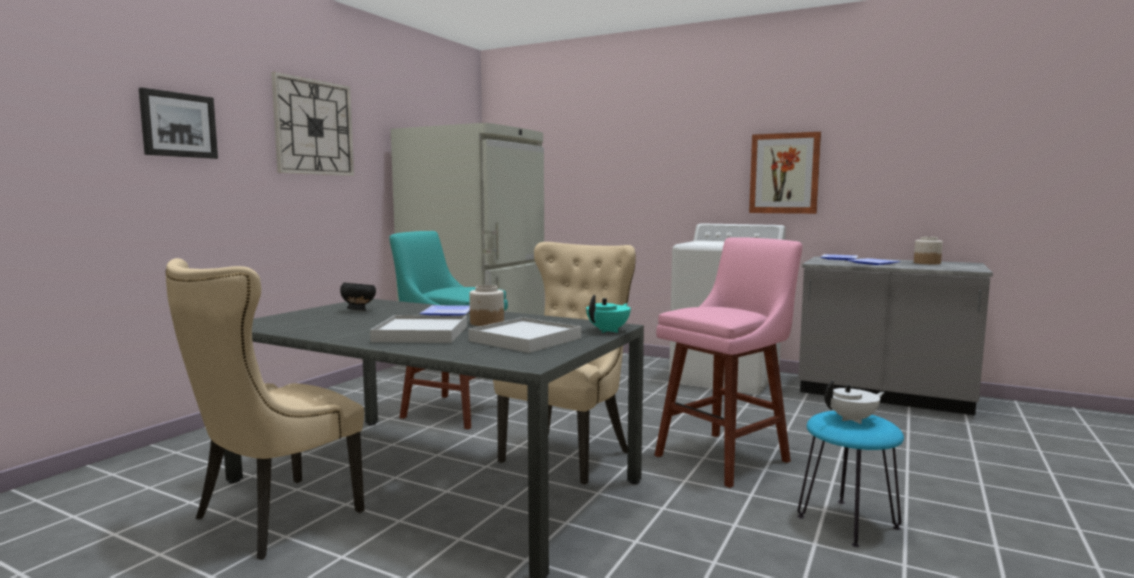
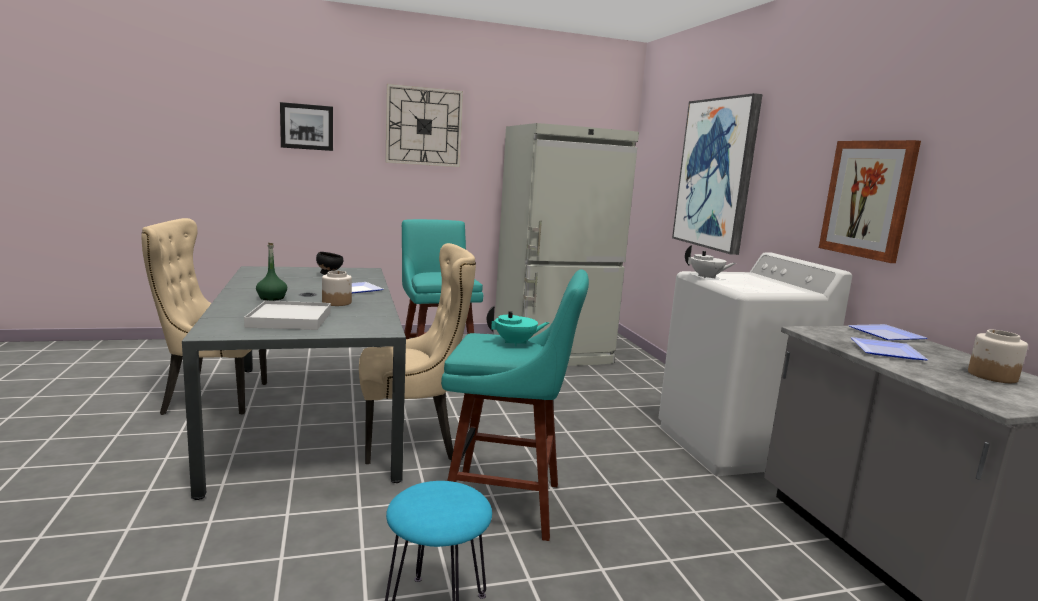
camera: 45 degrees right, 5 degrees up
(421, 334) = (272, 298): white tray -> green bottle
(608, 330) = (359, 332): turquoise teapot -> turquoise teapot (515, 343)
(614, 168) = (716, 174): none -> picture
(724, 458) = (506, 505): pink stool -> turquoise stool
(853, 419) = (437, 499): white teapot -> white teapot (706, 277)

